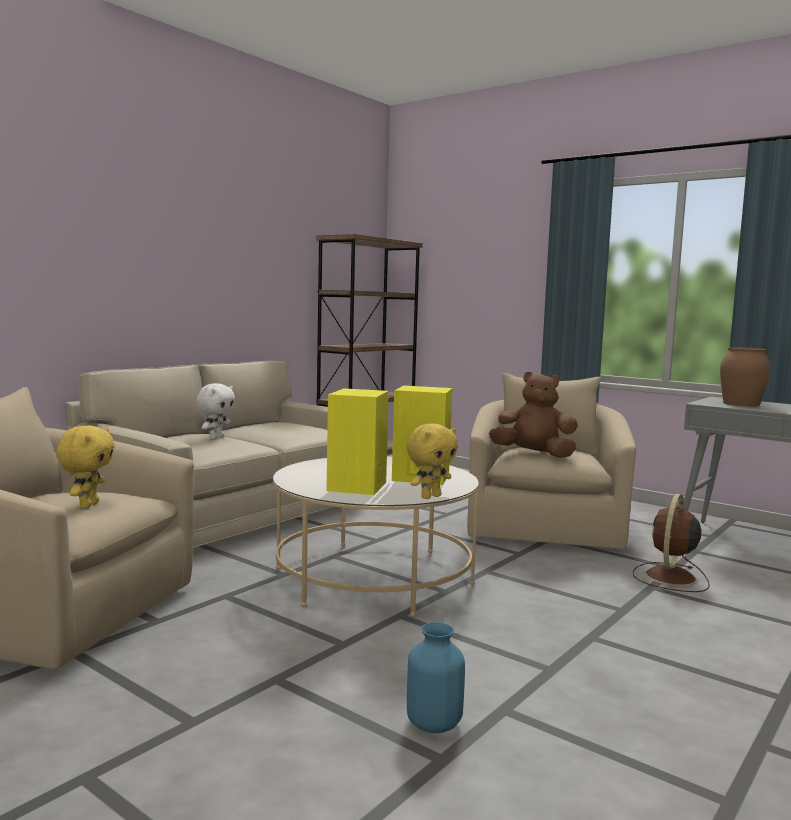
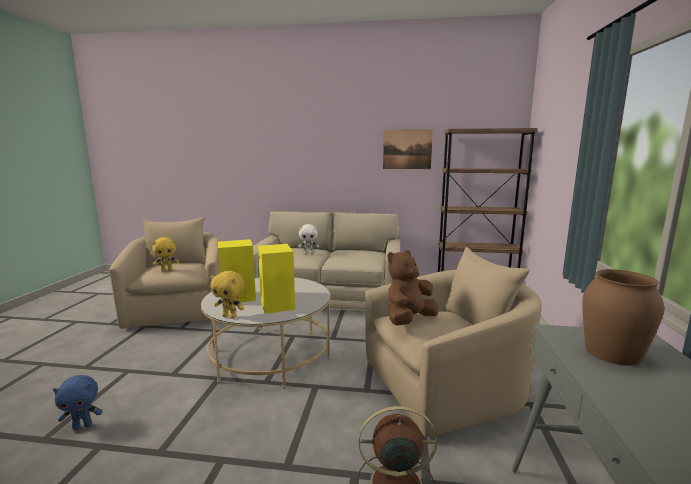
camera: 60 degrees right, 5 degrees up
(275, 259) = (407, 149): none -> picture
(433, 723) = (83, 426): blue vase -> blue plush toy
(534, 454) = (409, 320): brown plush toy -> brown plush toy turned 120 degrees counterclockwise

